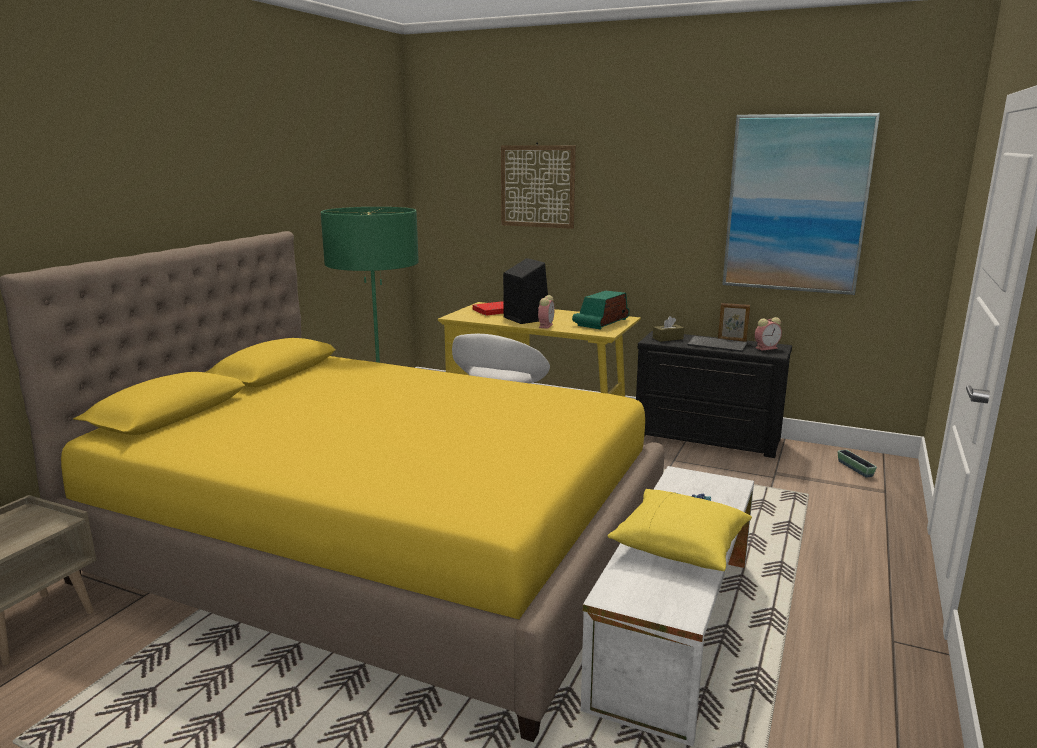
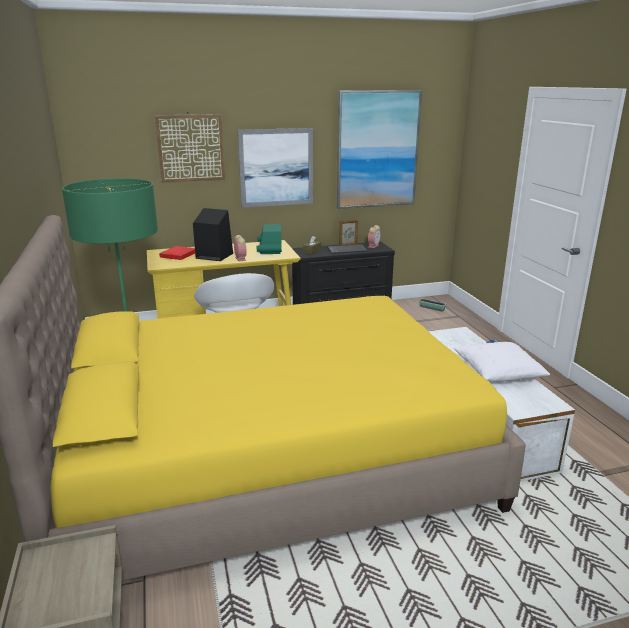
camera: 40 degrees left, 5 degrees up
(640, 218) = (276, 167): none -> picture
(680, 546) = (498, 373): yellow pillow -> white pillow

